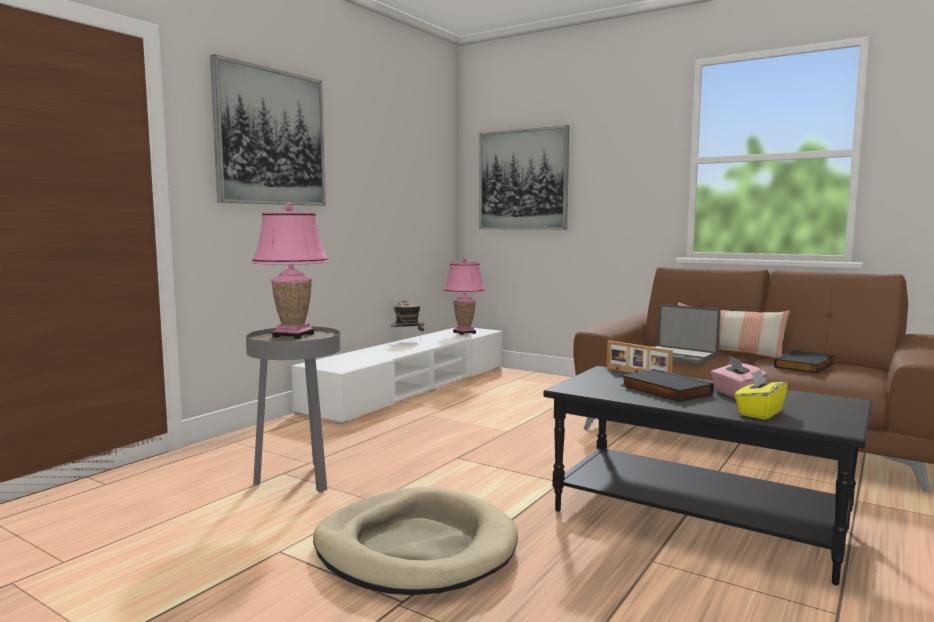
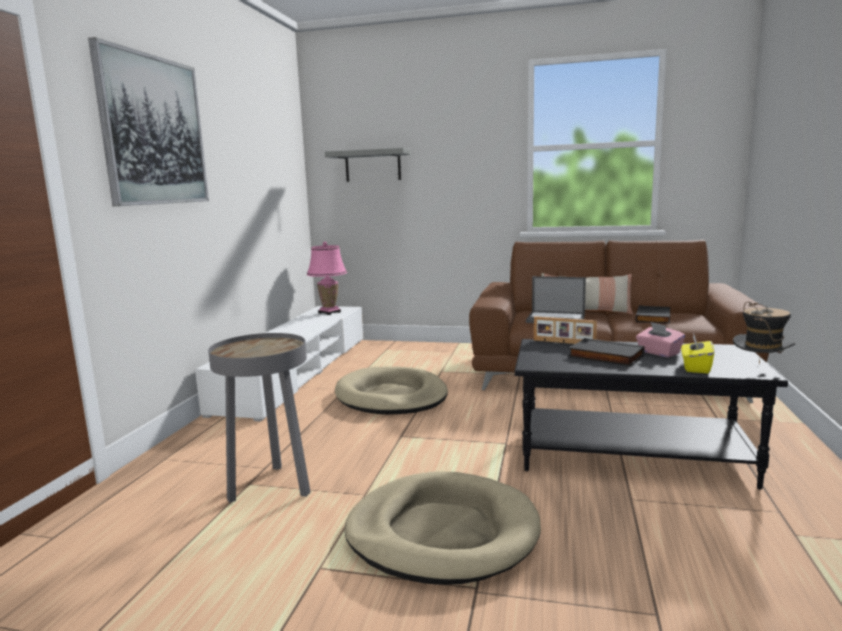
camera: 20 degrees left, 5 degrees up
(293, 335) = (253, 346): pink table lamp -> none
(407, 341) = (285, 327): hat -> hat (760, 372)
(481, 421) = (391, 396): none -> beige dog bed
(523, 180) = (373, 166): picture -> grey shelf

